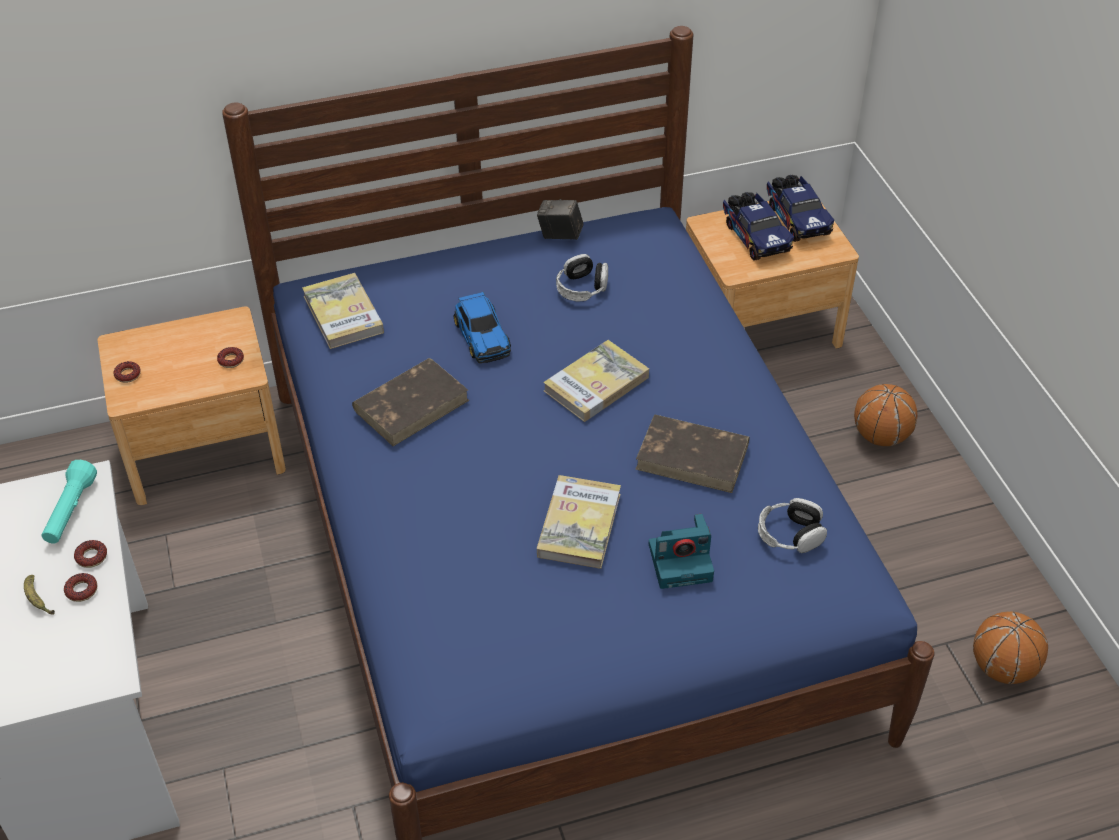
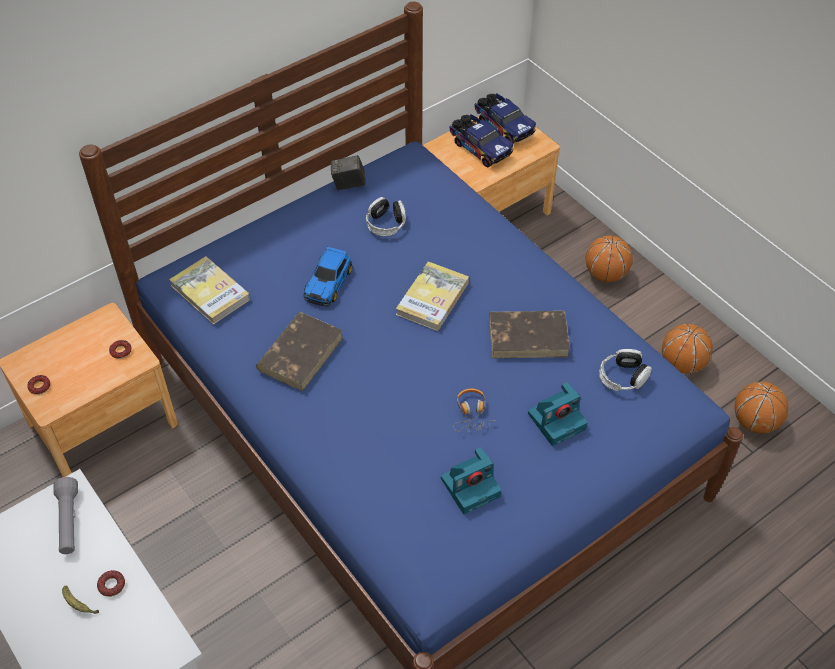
camera: 20 degrees left, 5 degrees up
(70, 511) = (69, 522): turquoise flashlight -> grey flashlight
(91, 557) = (106, 554): donut -> none
(482, 336) = (329, 282): toy car -> toy car turned 60 degrees clockwise
(538, 606) = (471, 486): none -> camera
(579, 525) = (471, 414): book -> headphones
(934, 570) = (682, 364): none -> basketball

